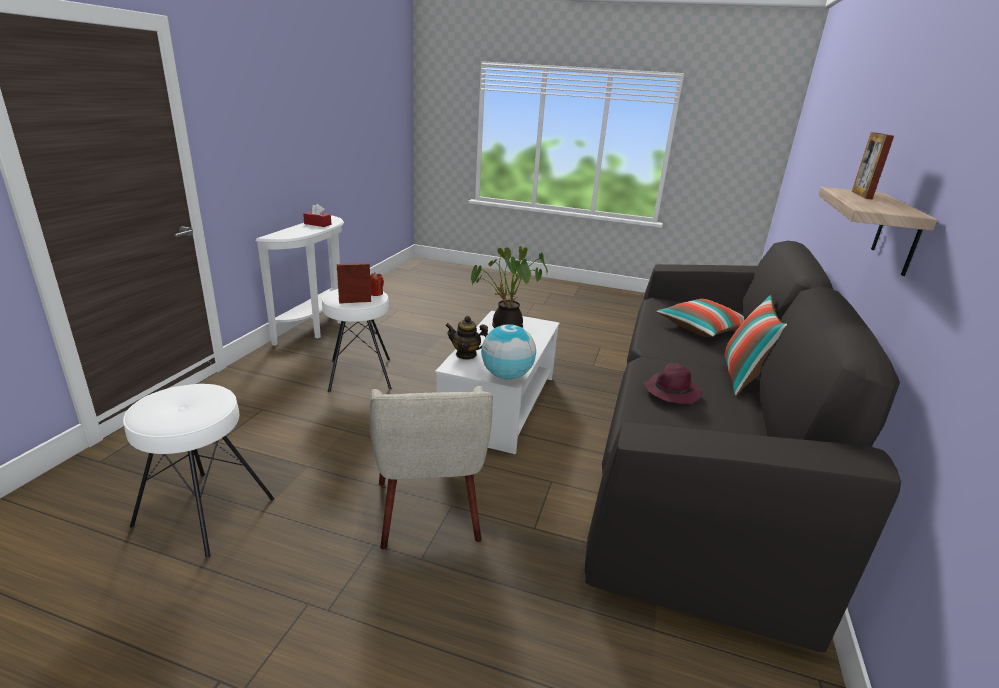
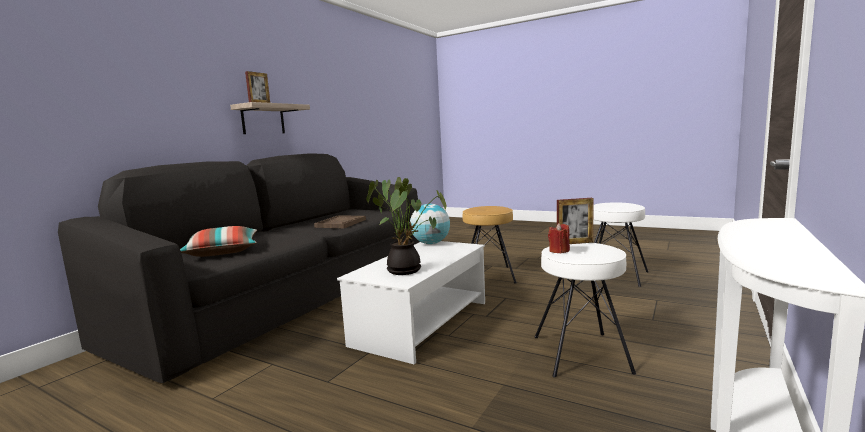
camera: 165 degrees left, 15 degrees down
(317, 224) = (778, 247): red tissue box -> none
(429, 511) = (489, 275): beige armchair -> brown stool
(466, 354) = (457, 252): teapot -> none
(671, 391) = (340, 223): purple hat -> brown tray
(743, 378) = (279, 229): pillow -> none

